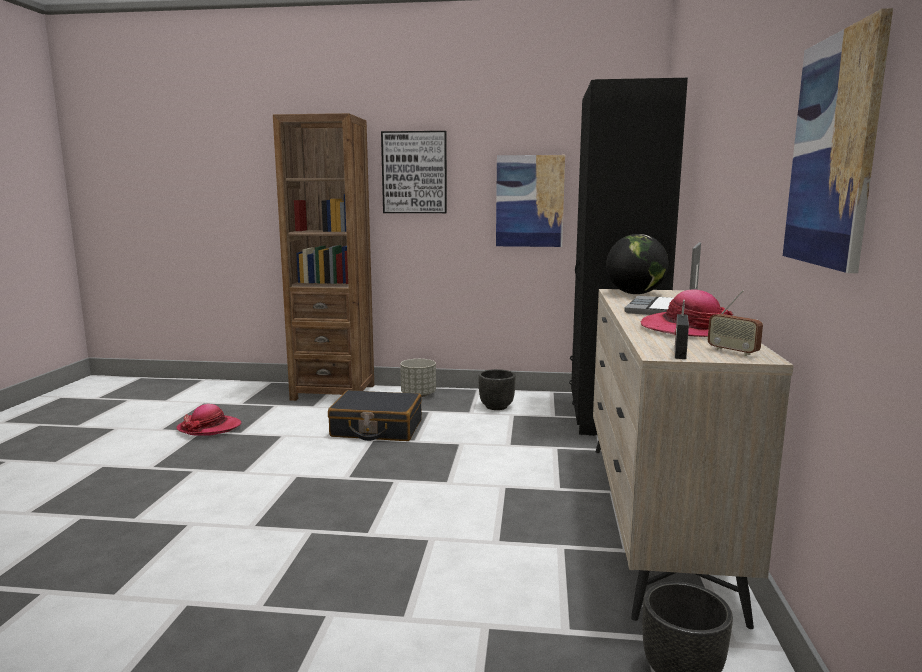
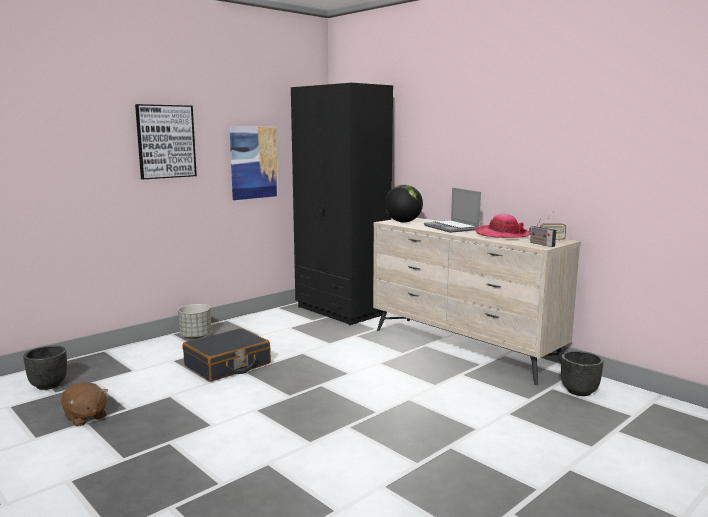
camera: 50 degrees left, 0 degrees up
(209, 428) = (85, 417): hat -> brown plush toy
(333, 392) = (120, 356): brown bookcase -> none
(496, 407) = (268, 326): black planter -> black planter (48, 385)
(833, 152) = (593, 148): picture -> none

